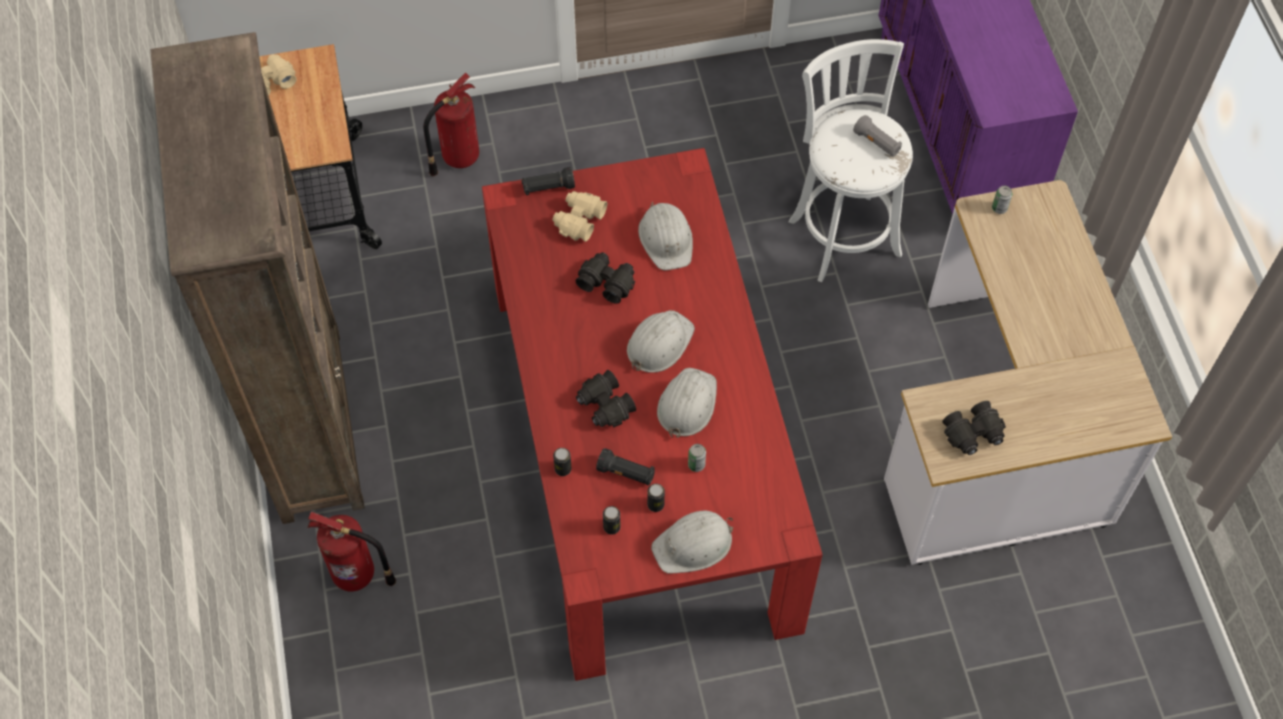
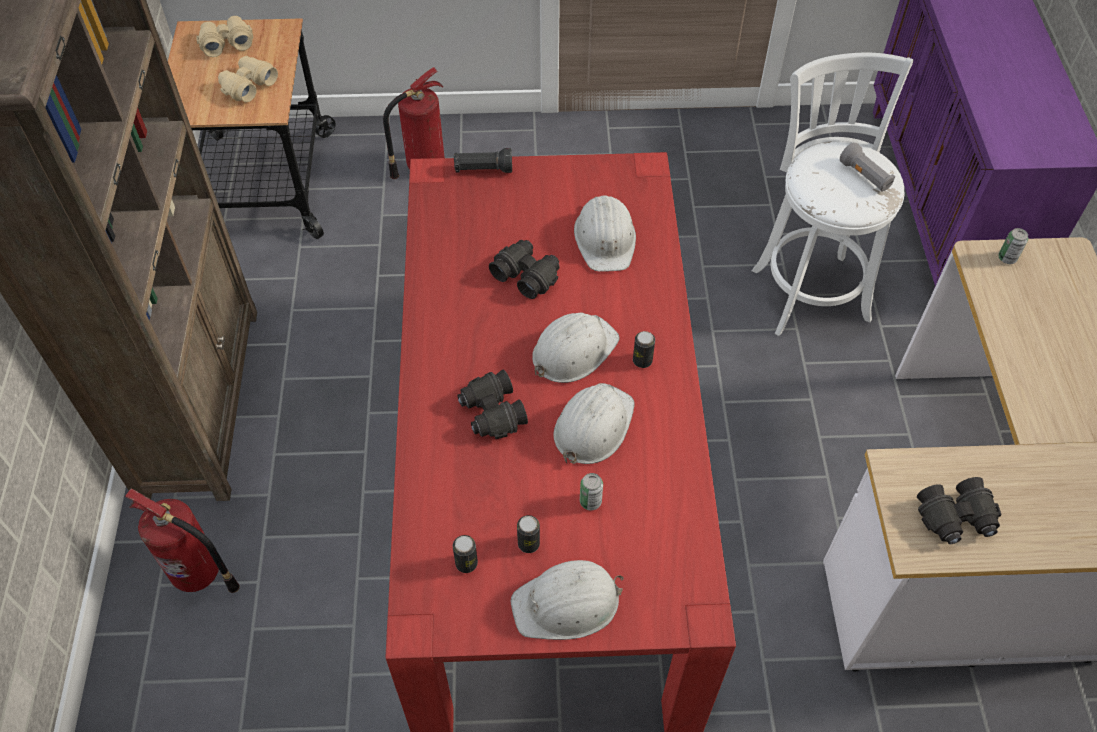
camera: 10 degrees right, 5 degrees down
(563, 469) = (423, 480): can -> can (642, 360)
(579, 220) = (509, 207): beige binoculars -> beige binoculars (248, 85)
(626, 473) = (500, 498): black flashlight -> none

